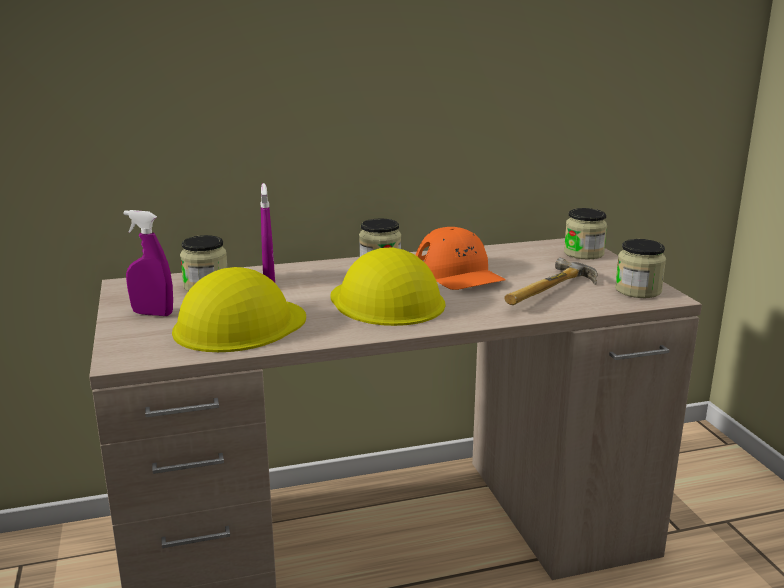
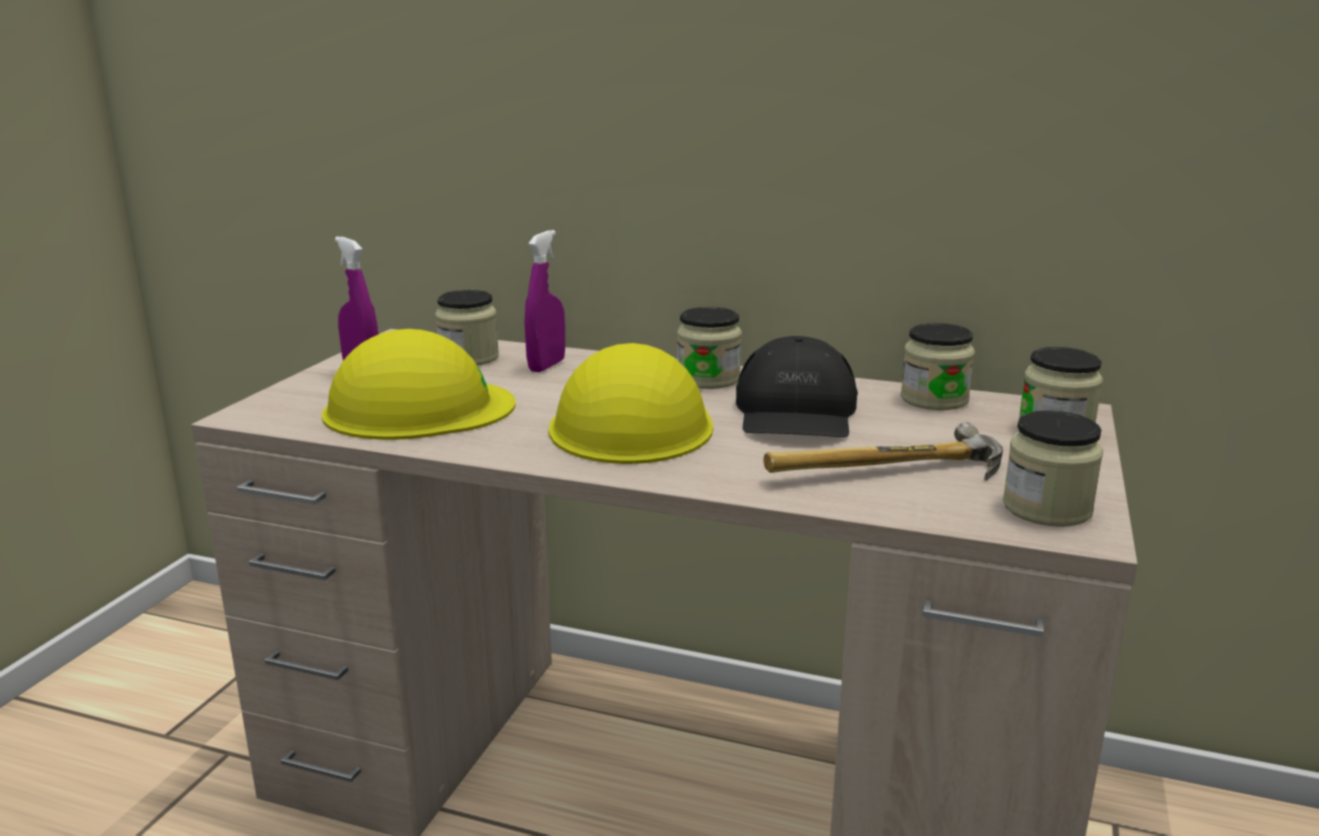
camera: 35 degrees right, 0 degrees up
(458, 273) = (796, 413): orange cap -> black cap
(509, 251) = (934, 399): none -> jar

